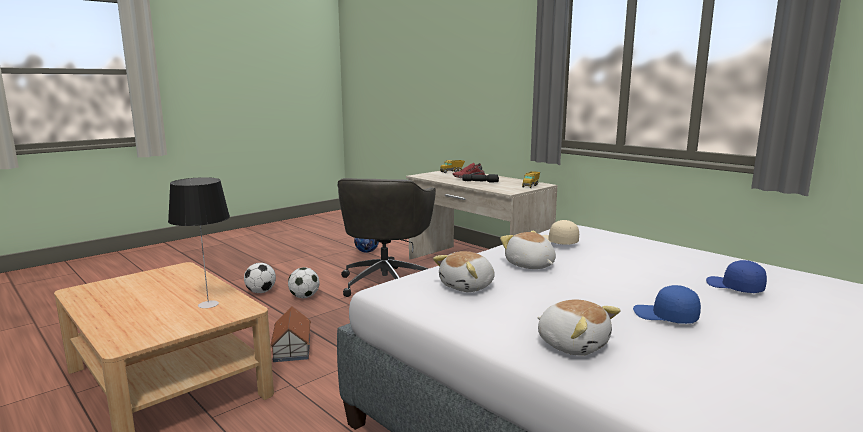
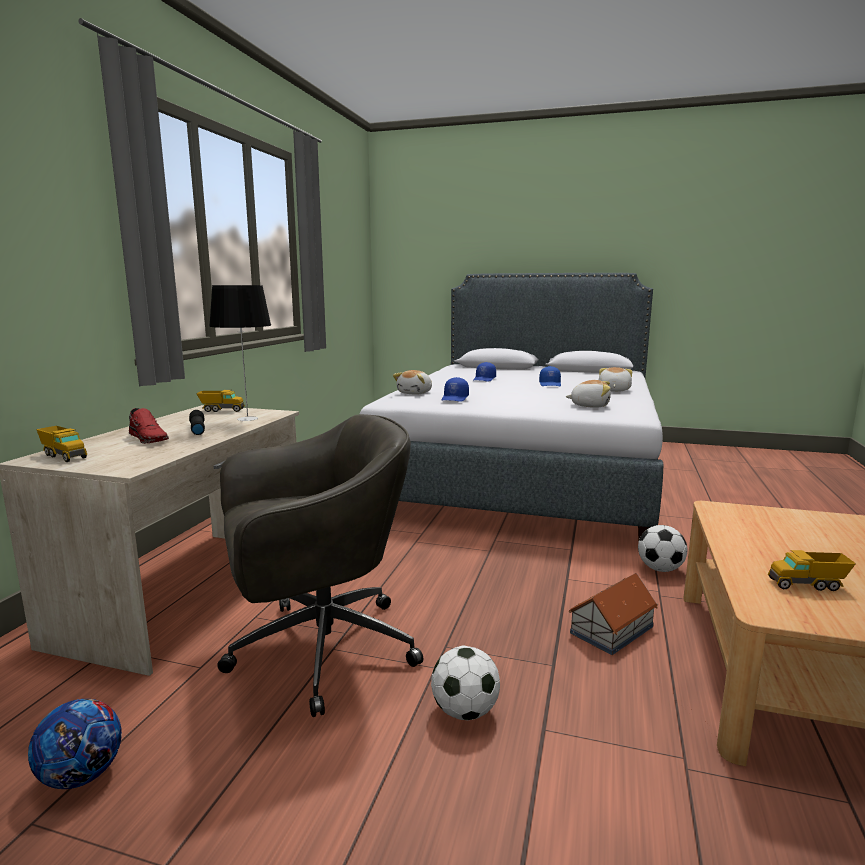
camera: 120 degrees left, 0 degrees up
(165, 283) = (807, 585): none -> toy truck
(209, 304) = (754, 527): table lamp -> table lamp (247, 418)
(261, 292) = (504, 802): football -> football (660, 569)
(529, 265) = (520, 401): plush toy -> plush toy (415, 393)
(557, 242) = (455, 398): beige cap -> blue cap

